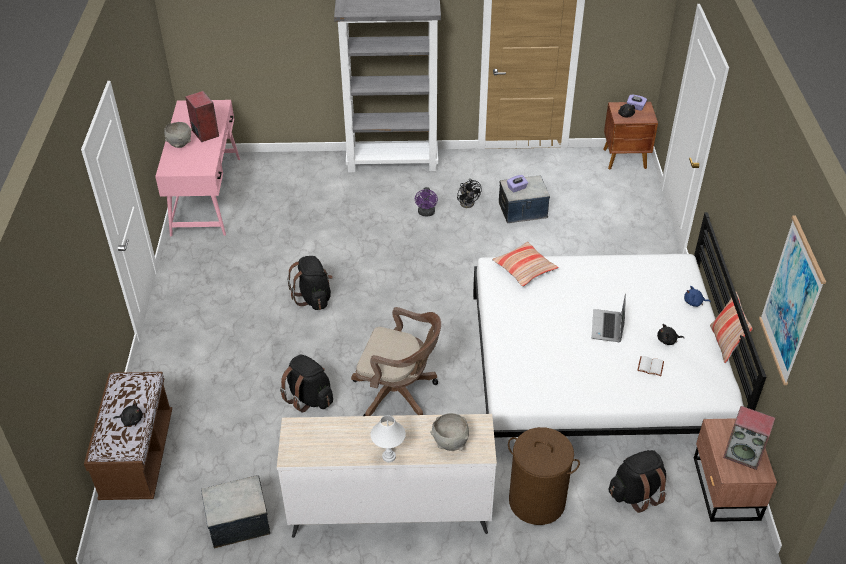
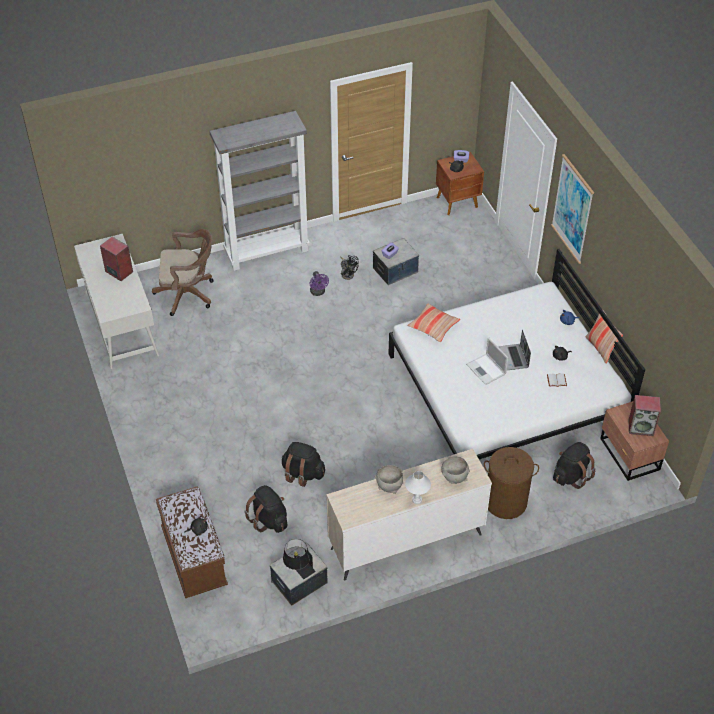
camera: 20 degrees left, 5 degrees up
(180, 144) = (103, 288): grey bowl -> grey bowl (389, 486)
(207, 195) = (121, 323): pink desk -> white desk
(230, 506) = (298, 570): none -> black table lamp
(314, 298) = (263, 391): black backpack -> black backpack (269, 519)
(399, 393) = (369, 450): brown office chair -> brown office chair (188, 294)
(566, 332) = (486, 370): none -> laptop
(791, 301) = (656, 315): picture -> picture (572, 209)

